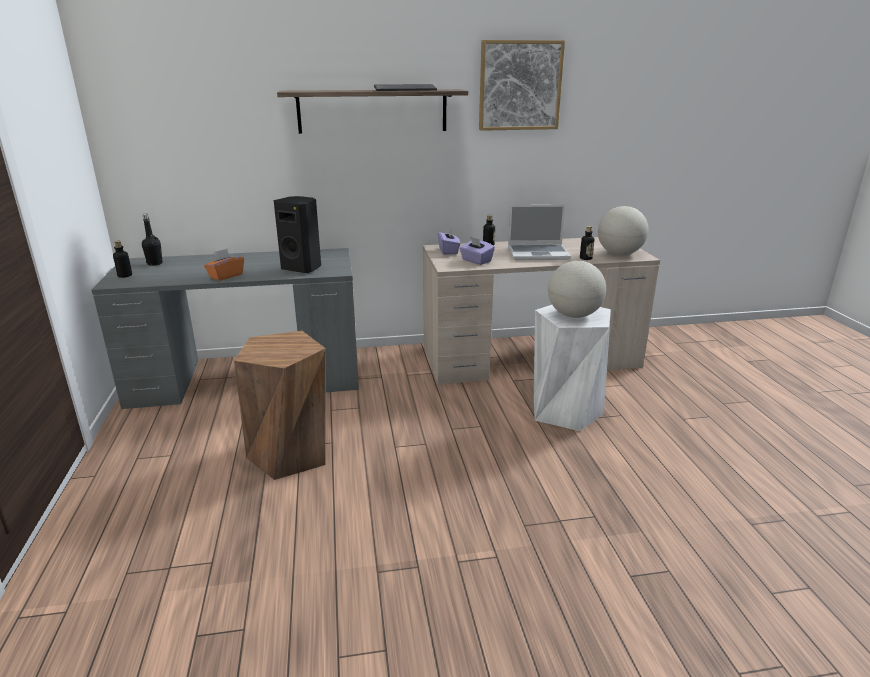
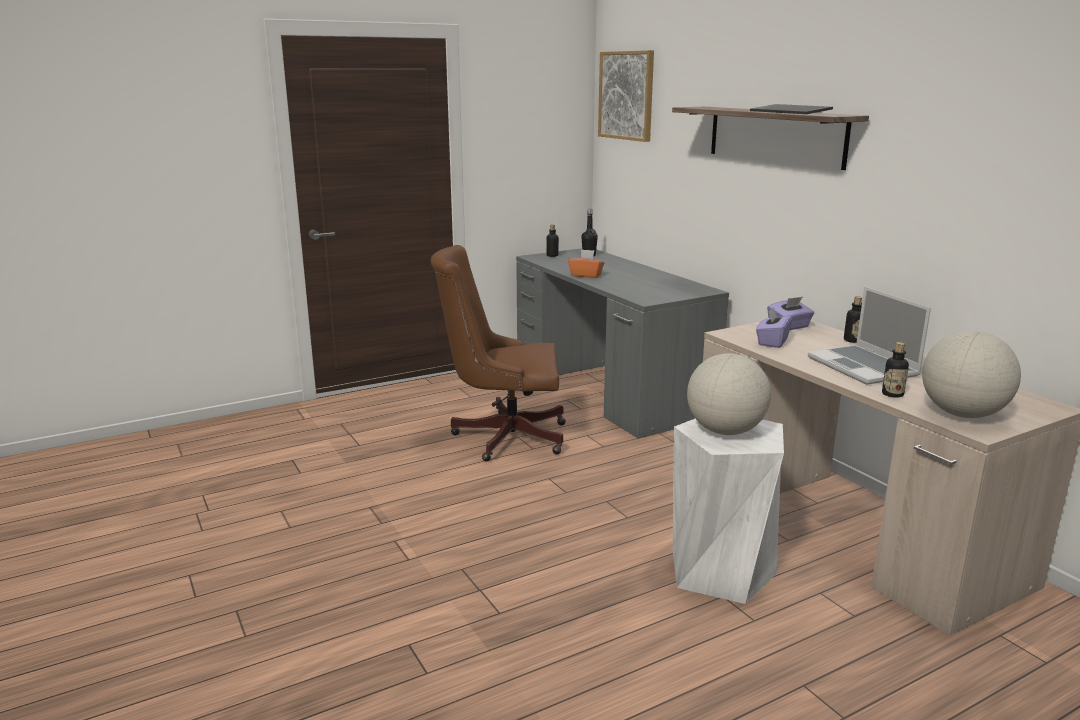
camera: 70 degrees right, 5 degrees down
(290, 453) = (503, 436): brown stool -> brown office chair
(302, 268) = (639, 289): black speaker -> none
(520, 86) = (948, 115): picture -> picture (626, 95)

